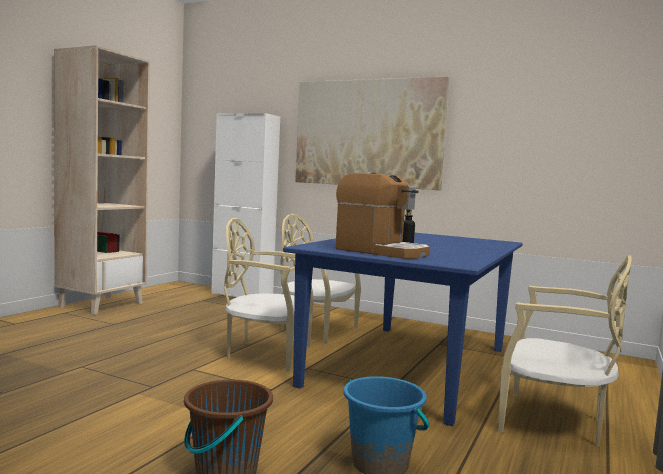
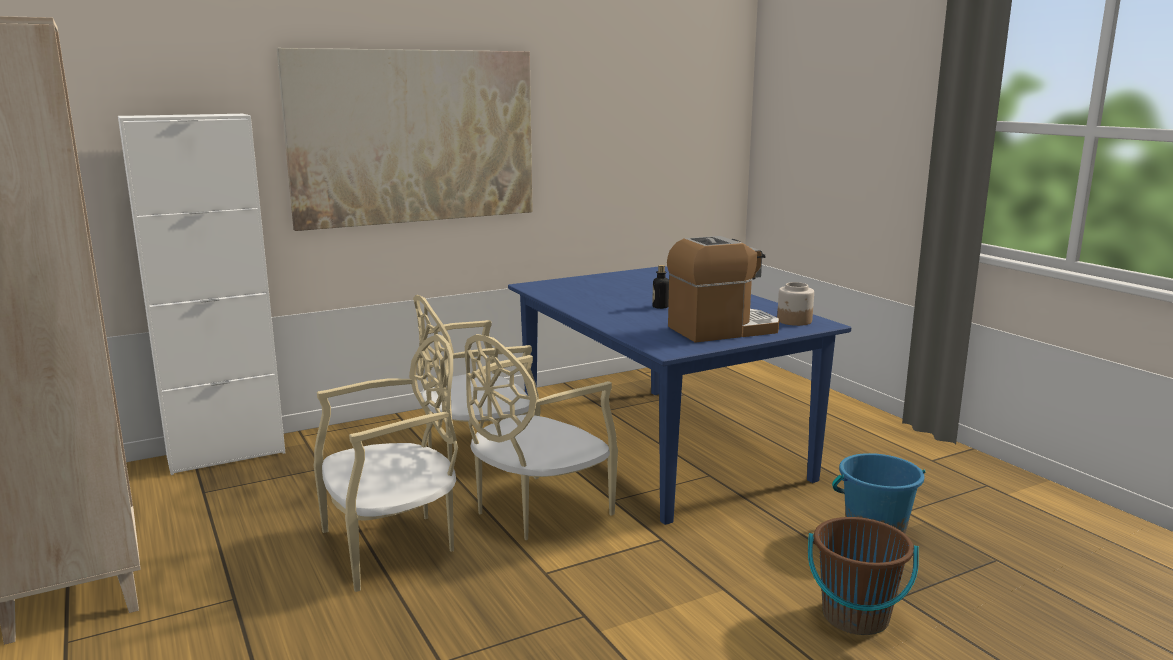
camera: 55 degrees left, 10 degrees up
(450, 260) = (794, 321): none -> jar
(553, 422) = (836, 440): beige chair -> beige chair (393, 545)

